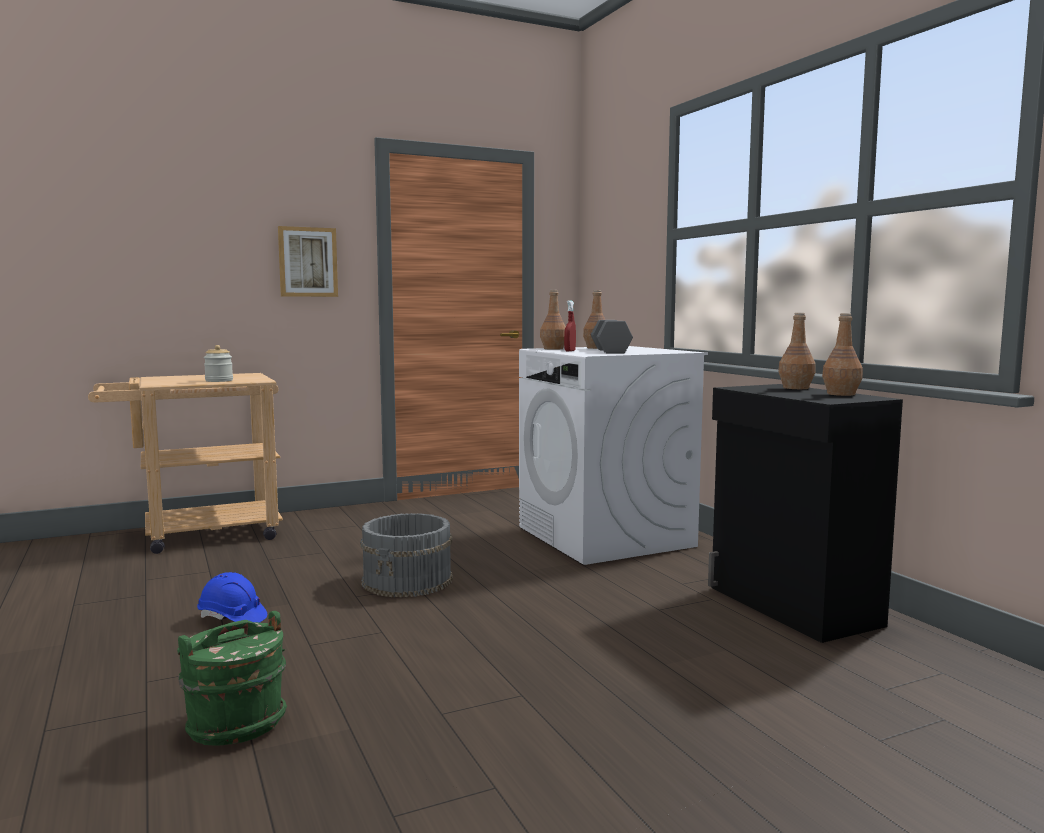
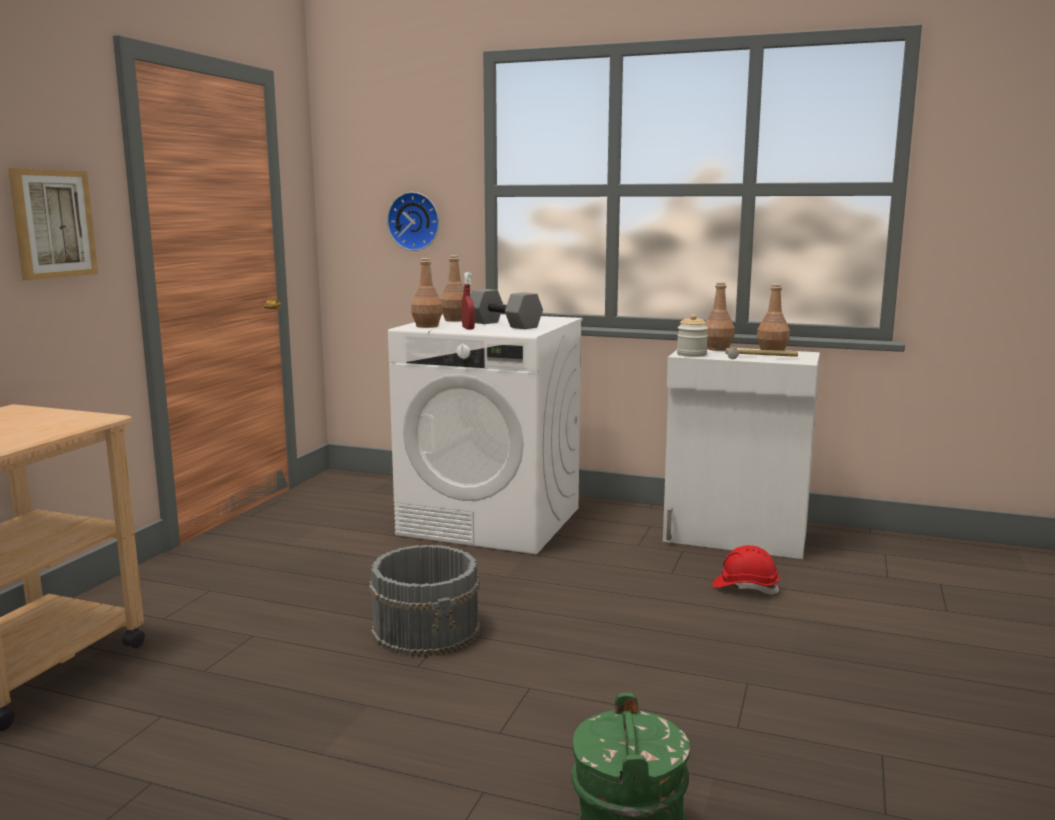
camera: 45 degrees left, 5 degrees up
(219, 381) = (46, 430): jar -> jar (691, 354)
(232, 618) = (348, 750): blue hard hat -> none
(627, 267) = (415, 221): none -> wall clock
(698, 640) = (745, 587): none -> red hard hat
(792, 606) = (735, 538): black cabinet -> white cabinet
(800, 395) = (760, 357): none -> hammer

